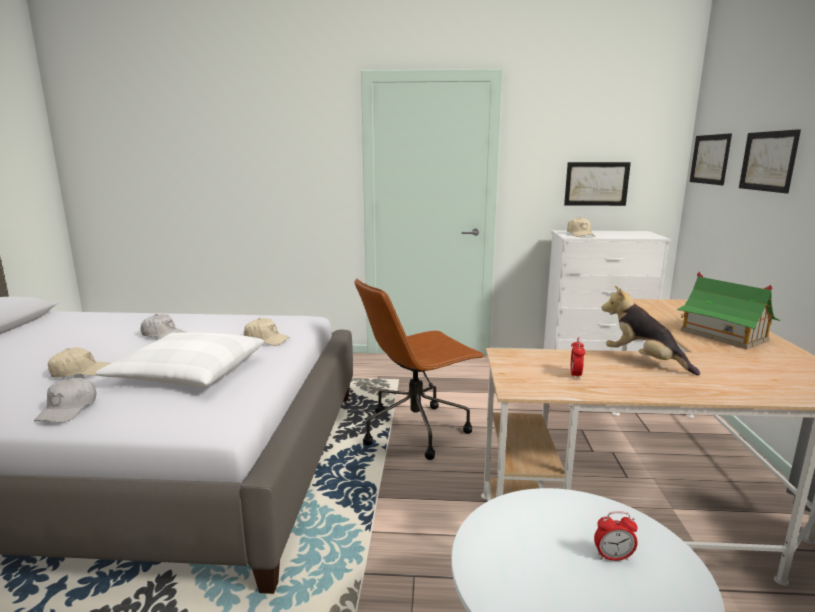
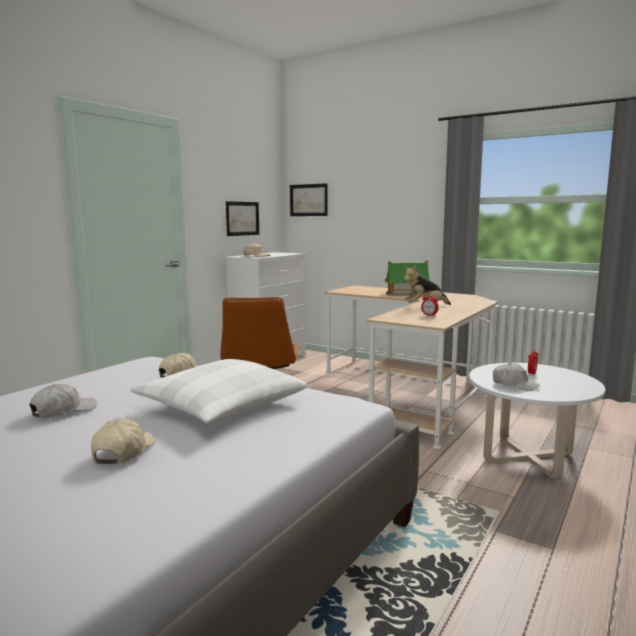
camera: 60 degrees left, 5 degrees down
(68, 409) = (241, 456): white cap -> white cap (514, 384)
(768, 161) = (365, 199): picture -> none

